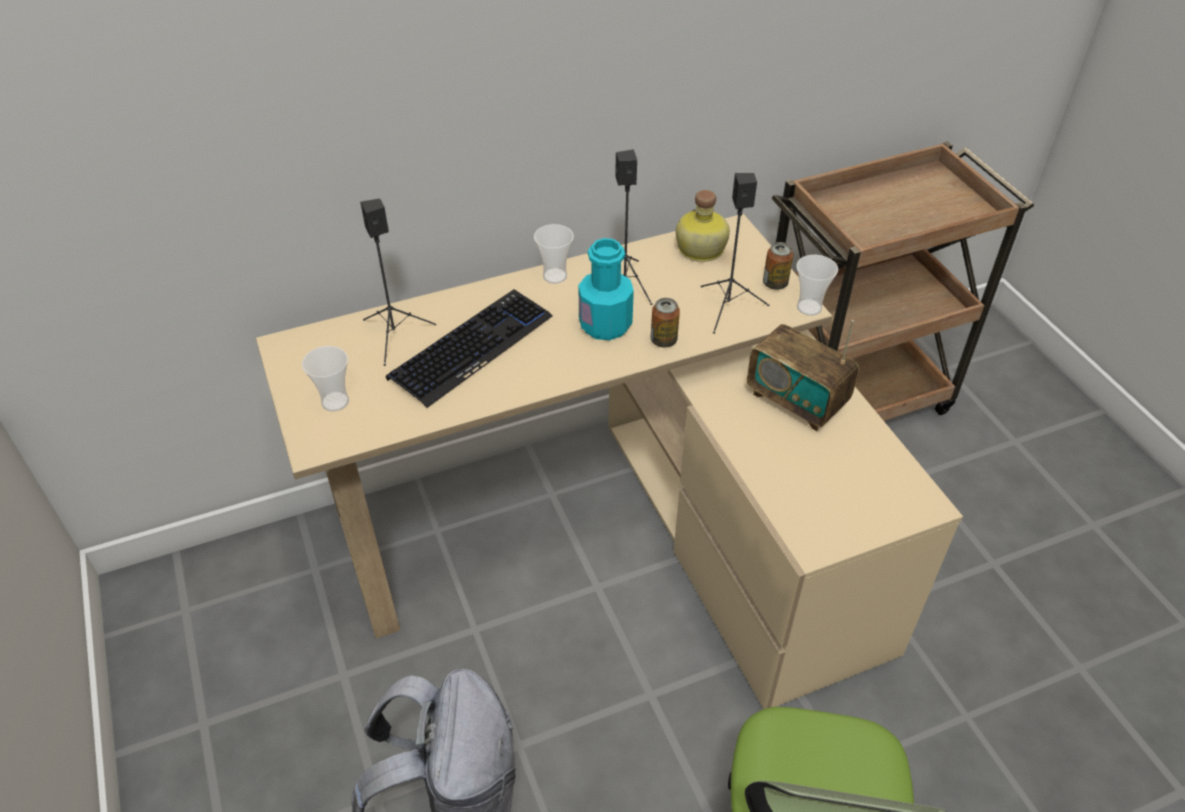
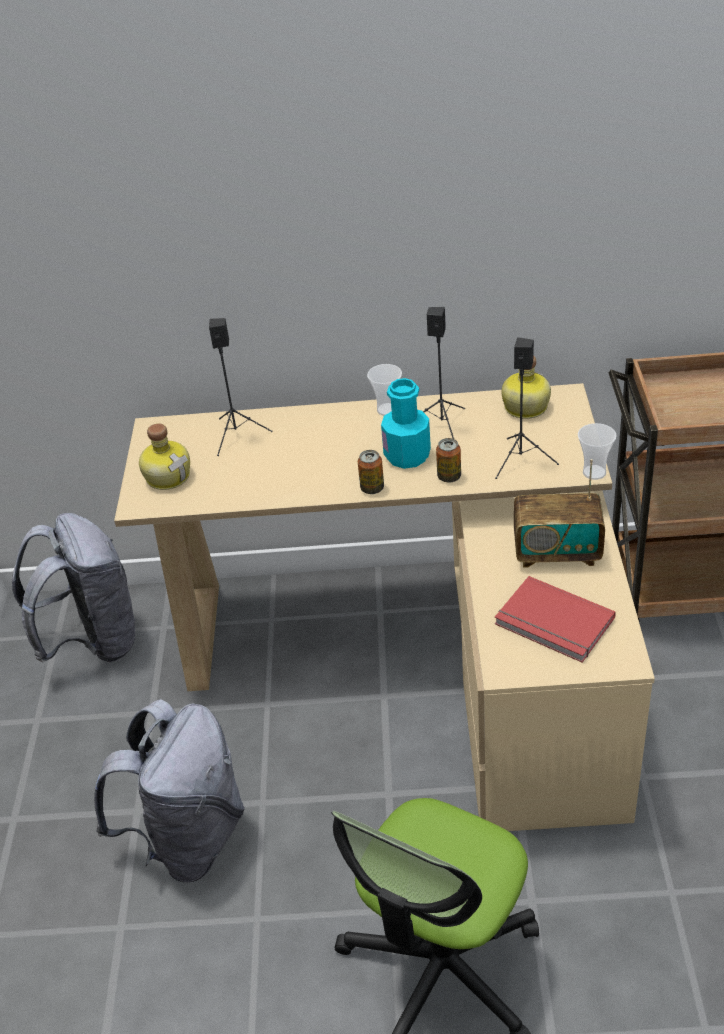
camera: 25 degrees right, 5 degrees down
(235, 607) = (94, 641): none -> grey backpack
(335, 402) = (168, 476): cup -> bottle
(472, 348) = (290, 454): keyboard -> none
(775, 283) = (575, 447): can -> can (372, 488)
(796, 401) = (557, 553): radio -> radio turned 60 degrees counterclockwise
(834, 480) = (553, 624): none -> red book

